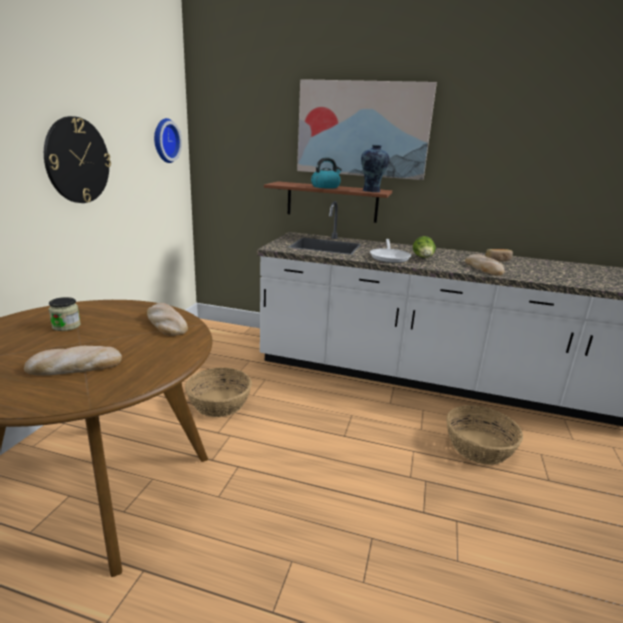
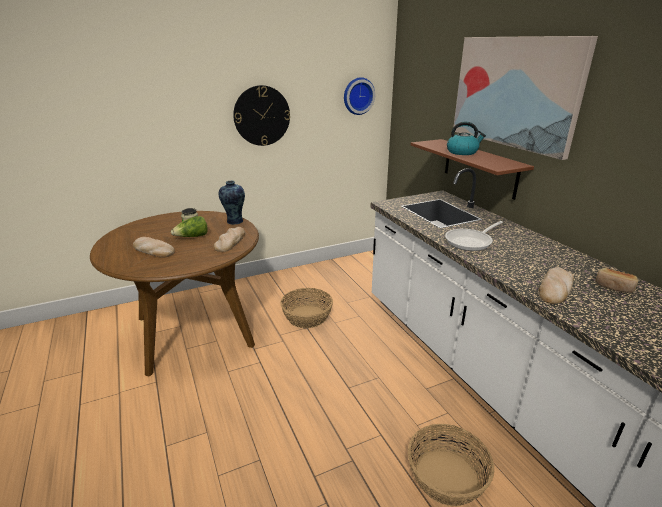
camera: 50 degrees right, 5 degrees up
(372, 191) = (495, 164): vase -> vase (234, 221)
(423, 258) = (508, 254): lettuce -> lettuce (192, 237)

